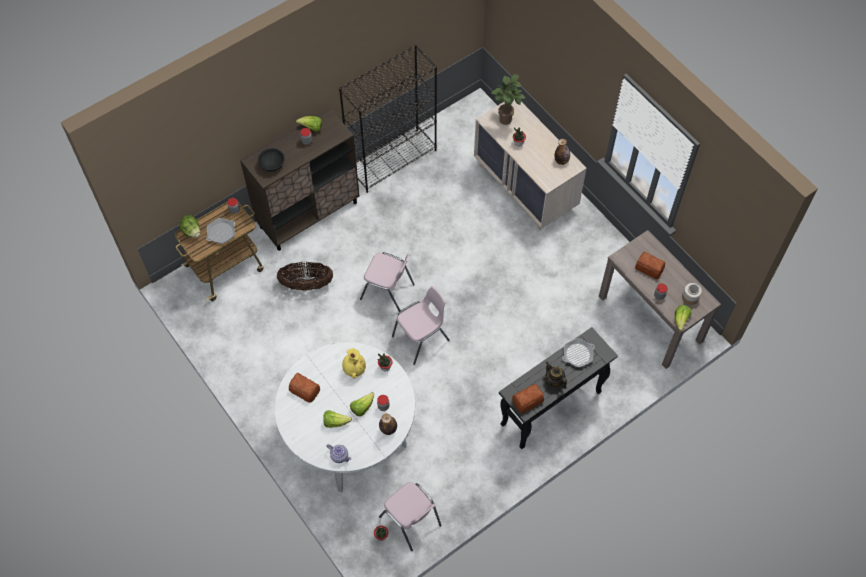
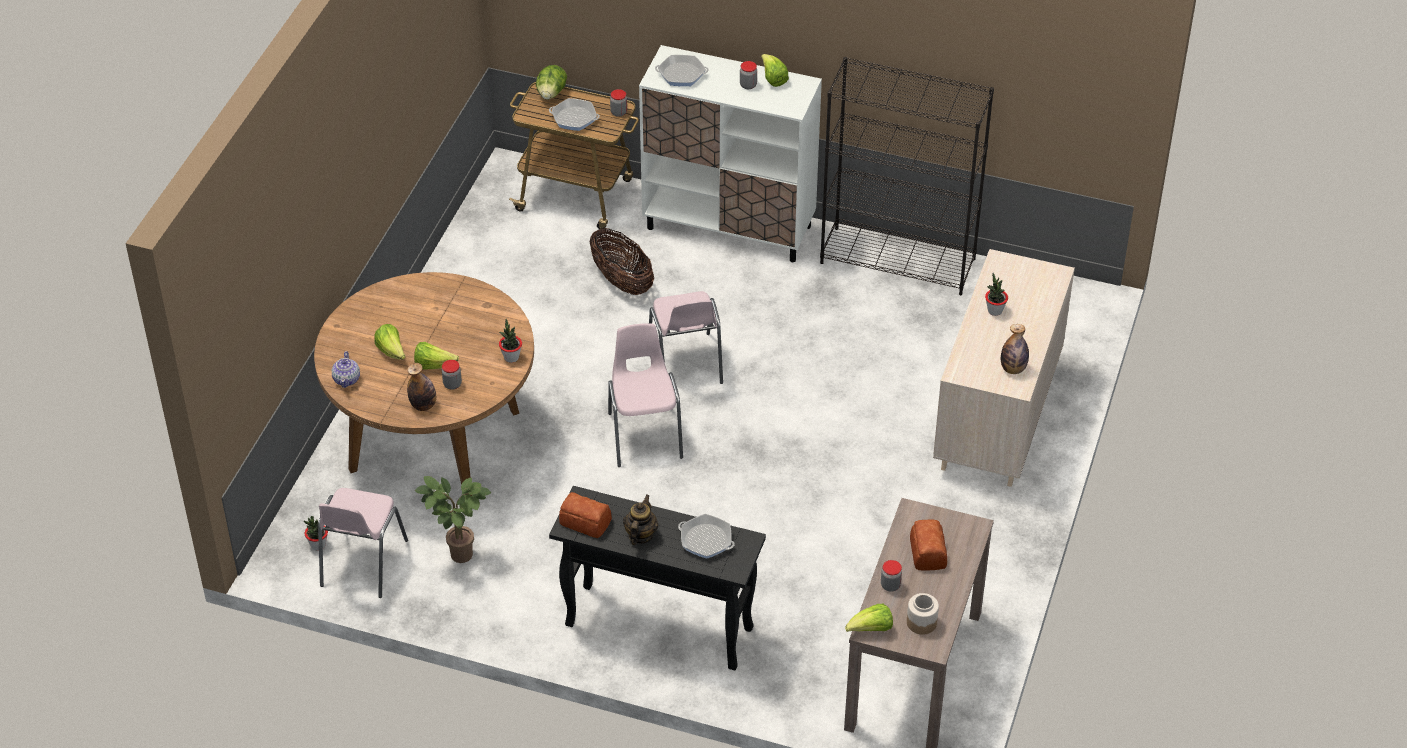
camera: 55 degrees right, 15 degrees down
(272, 164) = (681, 74): black bowl -> frying pan
(304, 389) = (414, 300): bread -> none
(309, 214) = (729, 227): brown cabinet -> white cabinet
(350, 437) = (435, 441): white dining table -> brown dining table
(354, 369) = (482, 330): yellow vase -> none
(421, 339) = (644, 435): pink chair -> pink chair turned 120 degrees counterclockwise
(506, 121) = (1017, 280): potted plant -> potted plant (458, 557)

